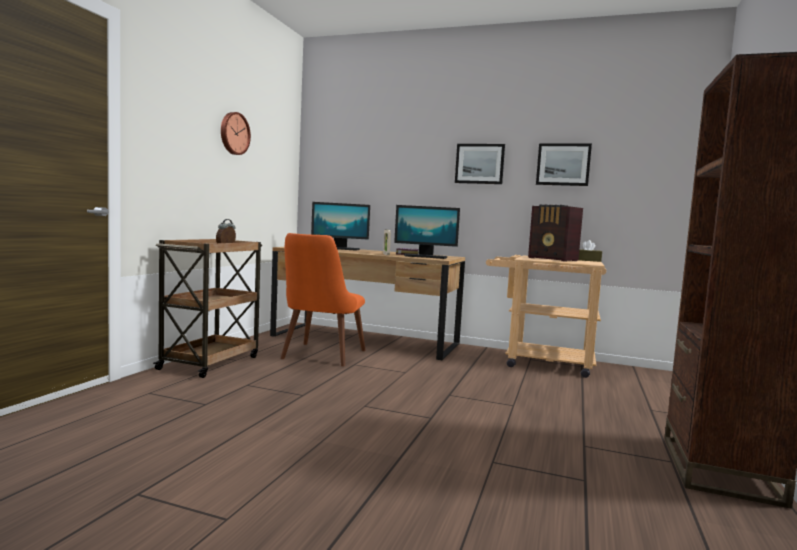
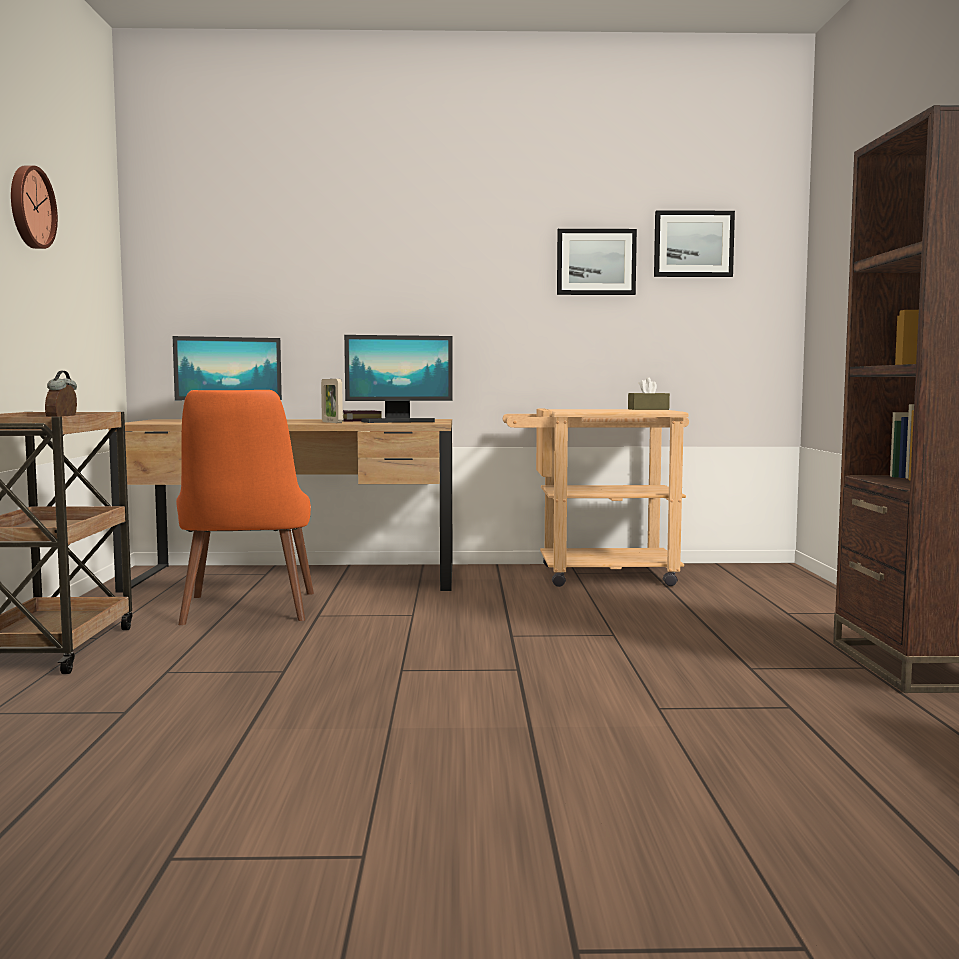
camera: 20 degrees left, 0 degrees up
(479, 164) = (464, 263): picture -> picture (693, 244)
(553, 259) = (605, 410): radio -> none

